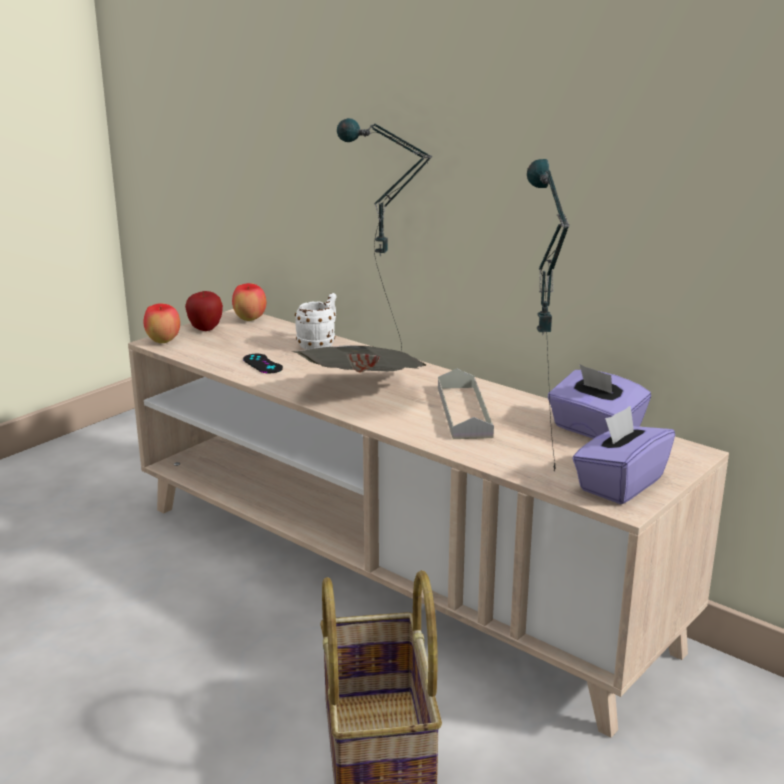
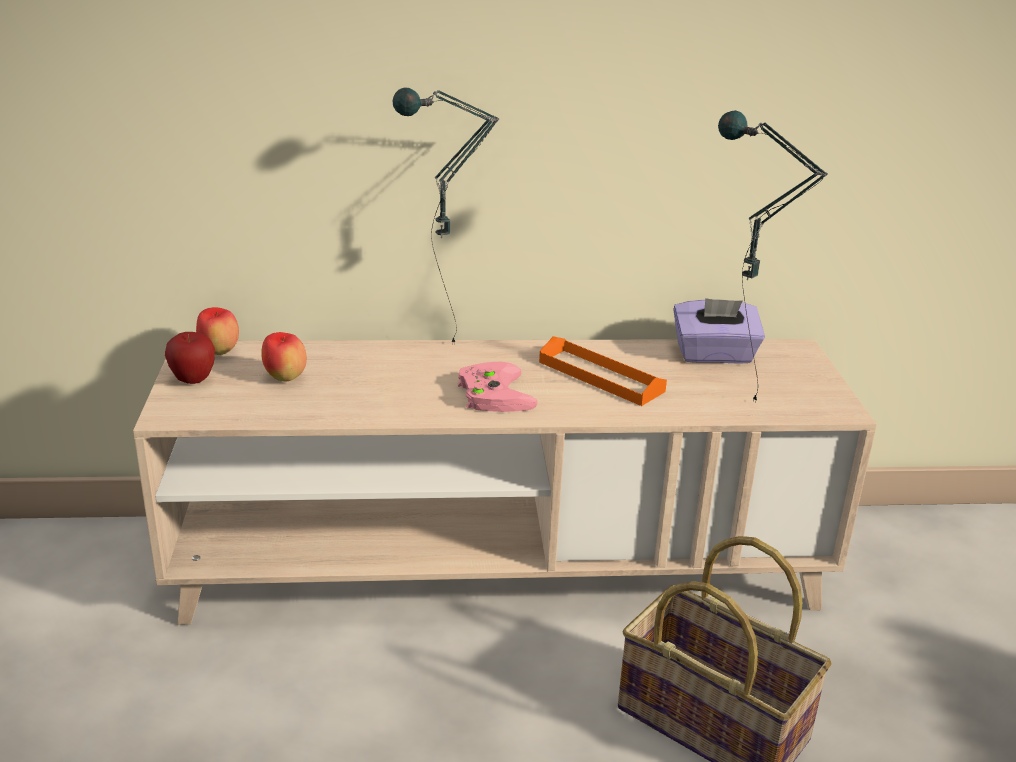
camera: 45 degrees left, 5 degrees up
(163, 341) = (175, 412): apple -> apple (285, 378)
(262, 364) = (338, 398): black game controller -> none
(320, 344) = (351, 355): white mug -> none
(362, 393) = (491, 392): newspaper -> pink game controller
(464, 411) = (600, 376): grey tray -> orange tray
(620, 484) = (808, 394): purple tissue box -> none

